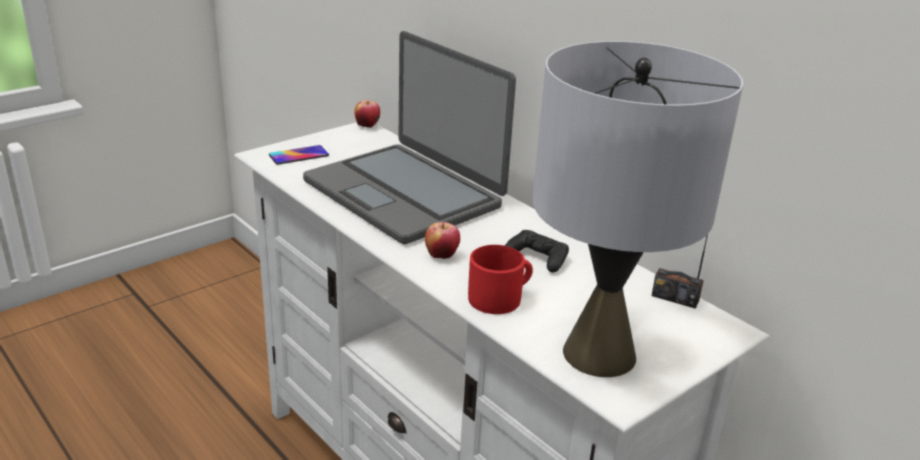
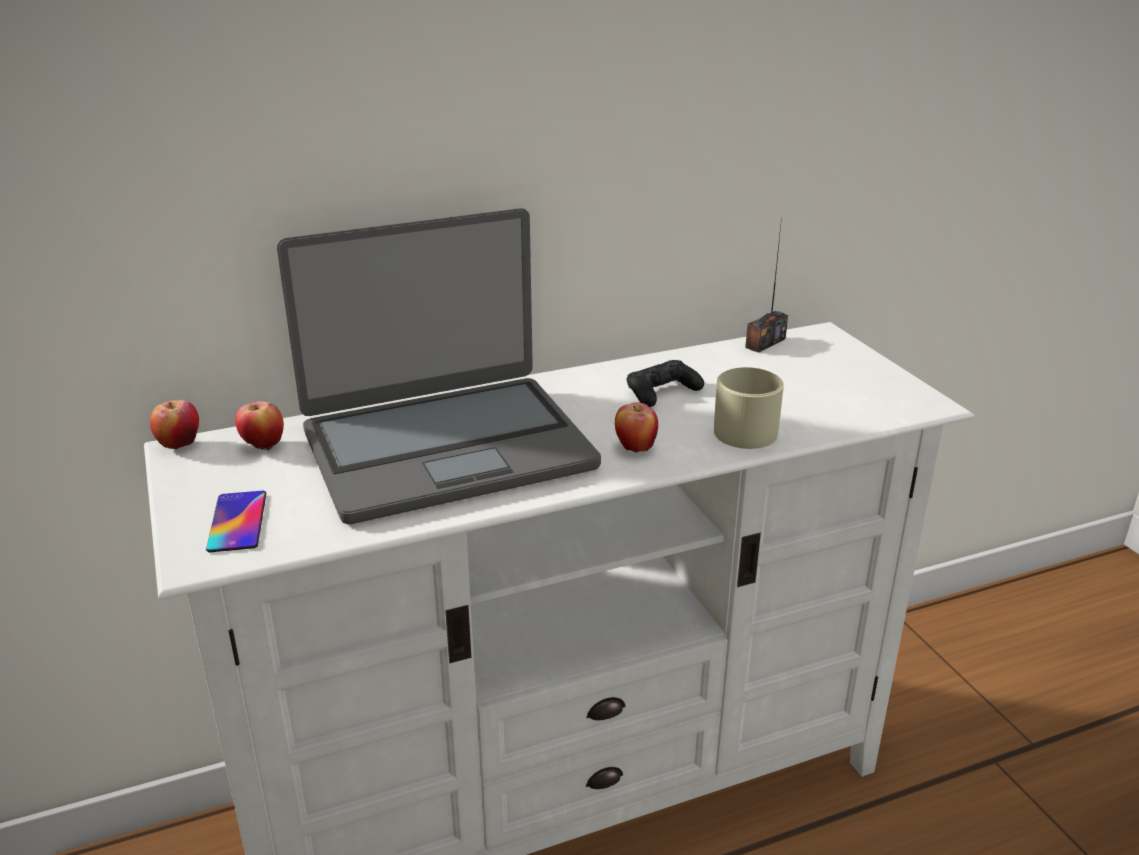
camera: 70 degrees left, 0 degrees up
(377, 145) = (263, 446): none -> apple
(500, 297) = (742, 428): red mug -> beige mug
(600, 354) = (858, 398): grey table lamp -> none

